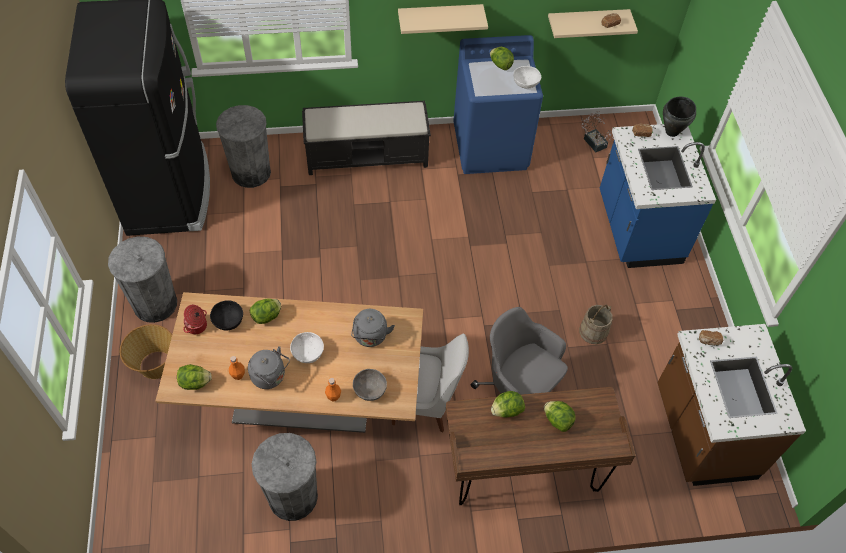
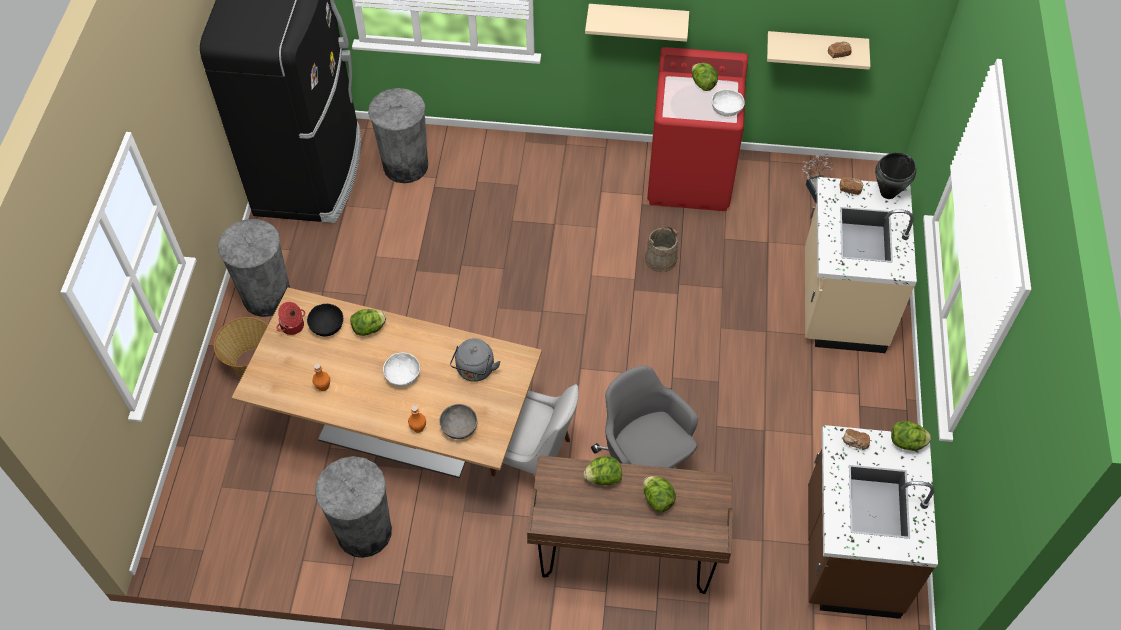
camera: 15 degrees right, 0 degrees up
(195, 383) = (277, 386): lettuce -> lettuce (907, 442)
(270, 377) = (356, 394): grey kettle -> none
(368, 156) = (542, 166): black bench -> none
(491, 147) = (690, 178): blue washing machine -> red washing machine
(593, 332) = (752, 414): beige bucket -> beige bucket (660, 259)
(637, 229) = (840, 302): blue counter -> beige counter

